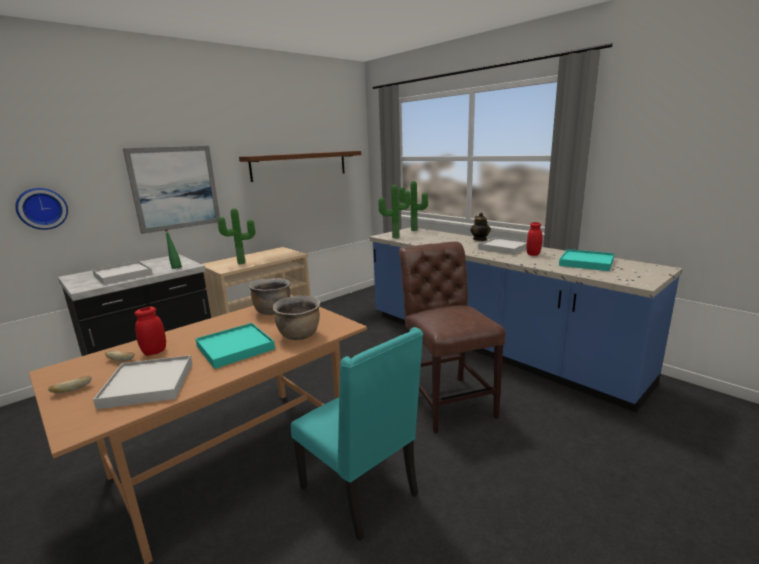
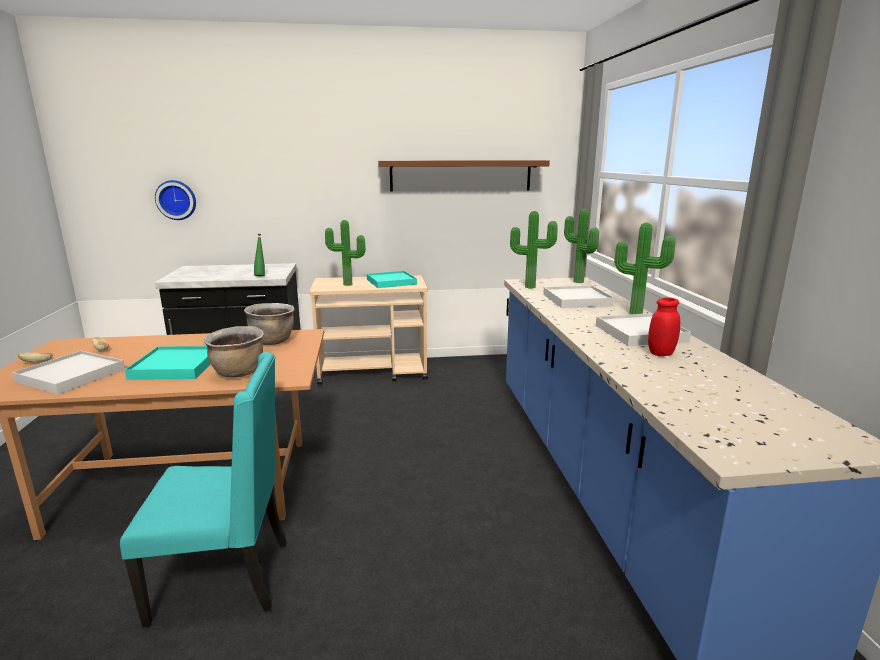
camera: 35 degrees right, 0 degrees up
(123, 275) = (216, 274): white tray -> white tray (576, 300)
(154, 352) = (129, 350): red jar -> none
(175, 188) = (301, 191): picture -> none
(362, 491) = (226, 579): turquoise chair -> turquoise chair turned 90 degrees counterclockwise
(447, 399) = (446, 528): brown chair -> none
(480, 239) = (636, 313): teapot -> potted plant
(586, 262) = (720, 390): turquoise tray -> turquoise tray (391, 282)

